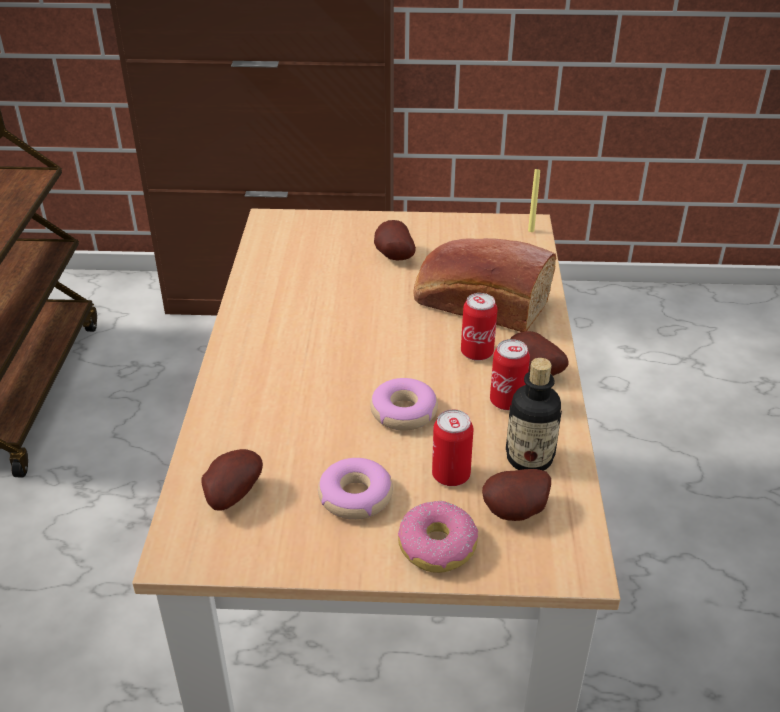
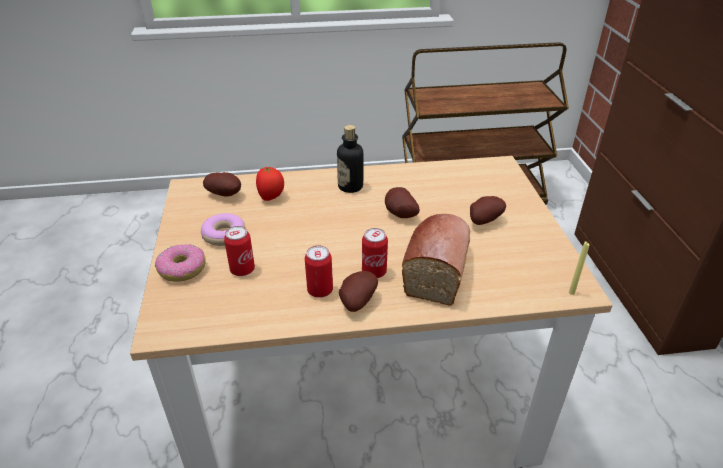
camera: 80 degrees right, 0 degrees up
(263, 438) = (271, 197): none -> tomato
(404, 412) = (301, 245): donut -> none
(517, 513) = (207, 301): potato -> potato (399, 215)
(529, 458) = (260, 304): bottle -> bottle (350, 186)

